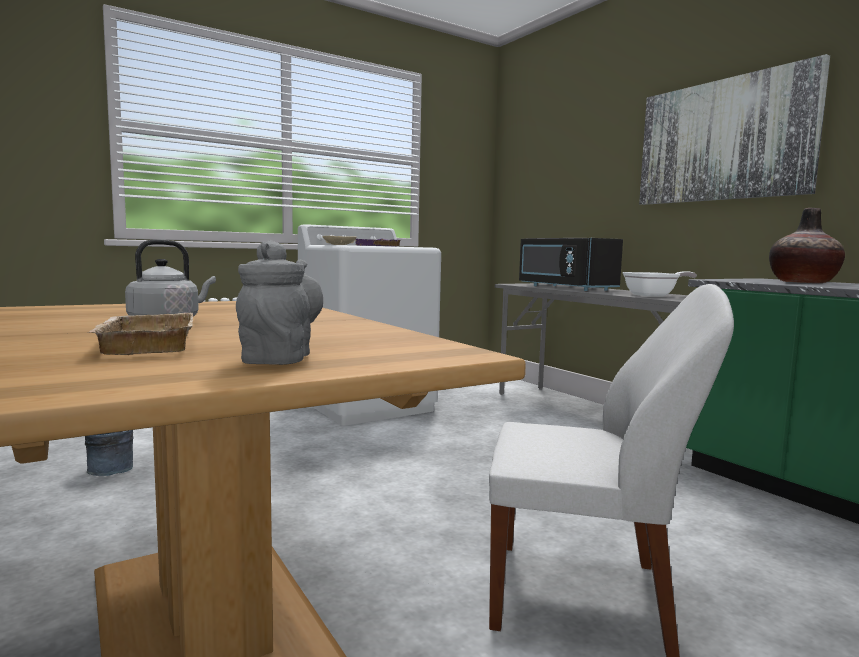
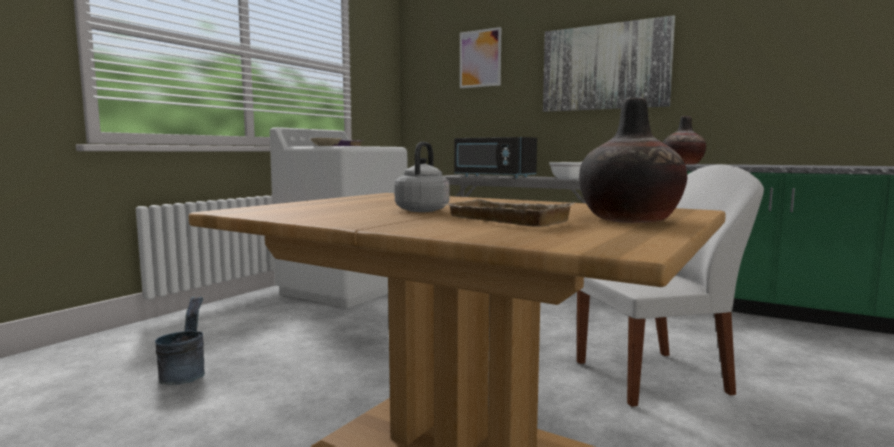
camera: 25 degrees left, 0 degrees up
(279, 358) = (629, 220): grey teapot -> vase
(574, 139) = (480, 58): none -> picture

